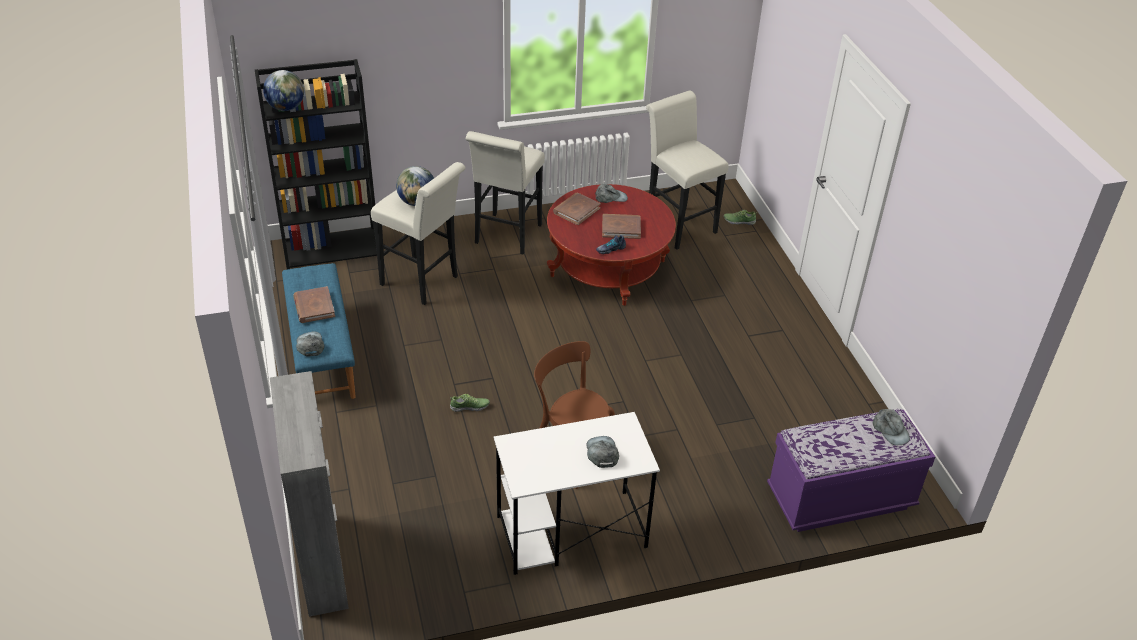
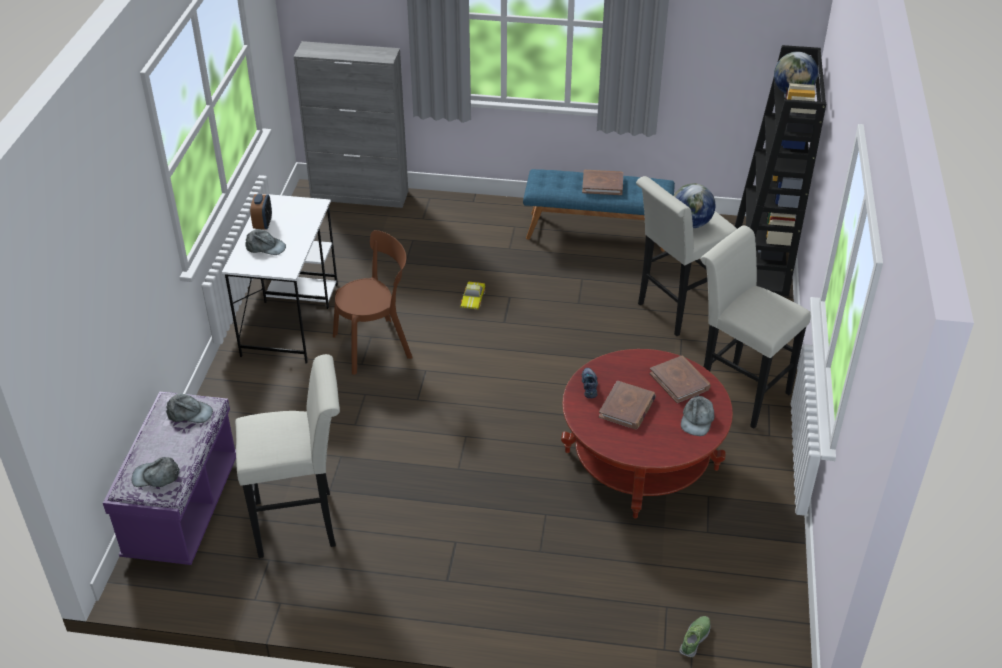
camera: 115 degrees right, 0 degrees up
(310, 345) = (550, 175): grey cap -> grey cap (189, 413)
(470, 407) = (473, 299): shoe -> toy car
(566, 471) = (263, 224): none -> alarm clock
(677, 225) = (709, 562): white stool -> white stool (303, 522)

